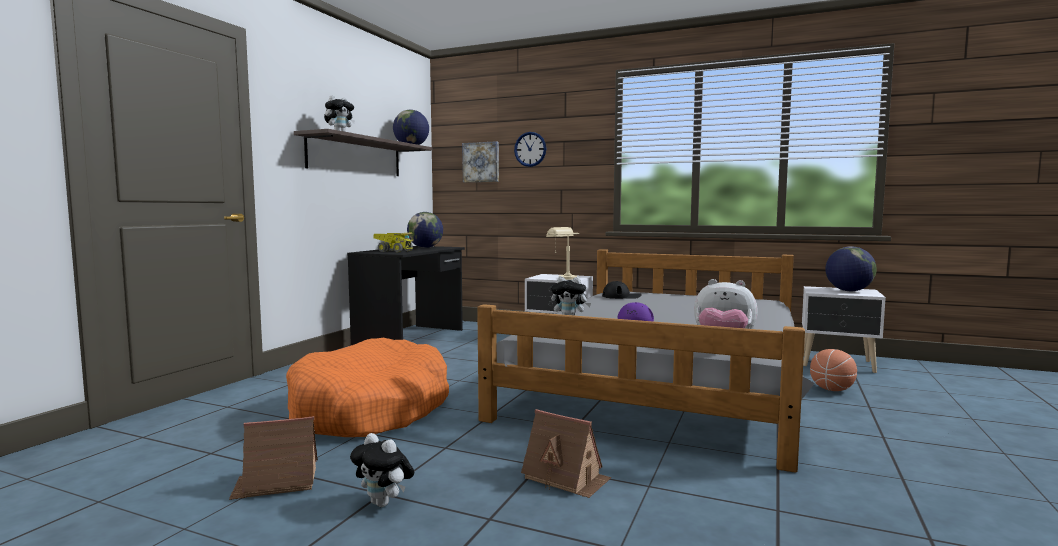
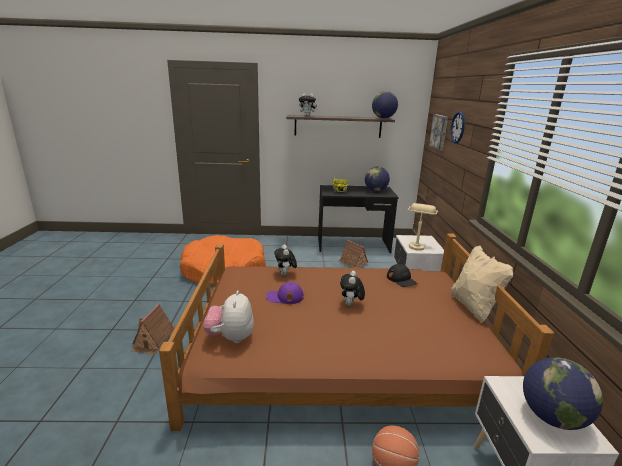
camera: 65 degrees right, 15 degrees up
(277, 483) = (142, 278): toy house -> toy house (352, 262)
(384, 503) = (126, 303): plush toy -> plush toy (351, 305)
(663, 381) = (337, 352): grey bed -> brown bed
(685, 293) = (474, 307): none -> beige pillow

